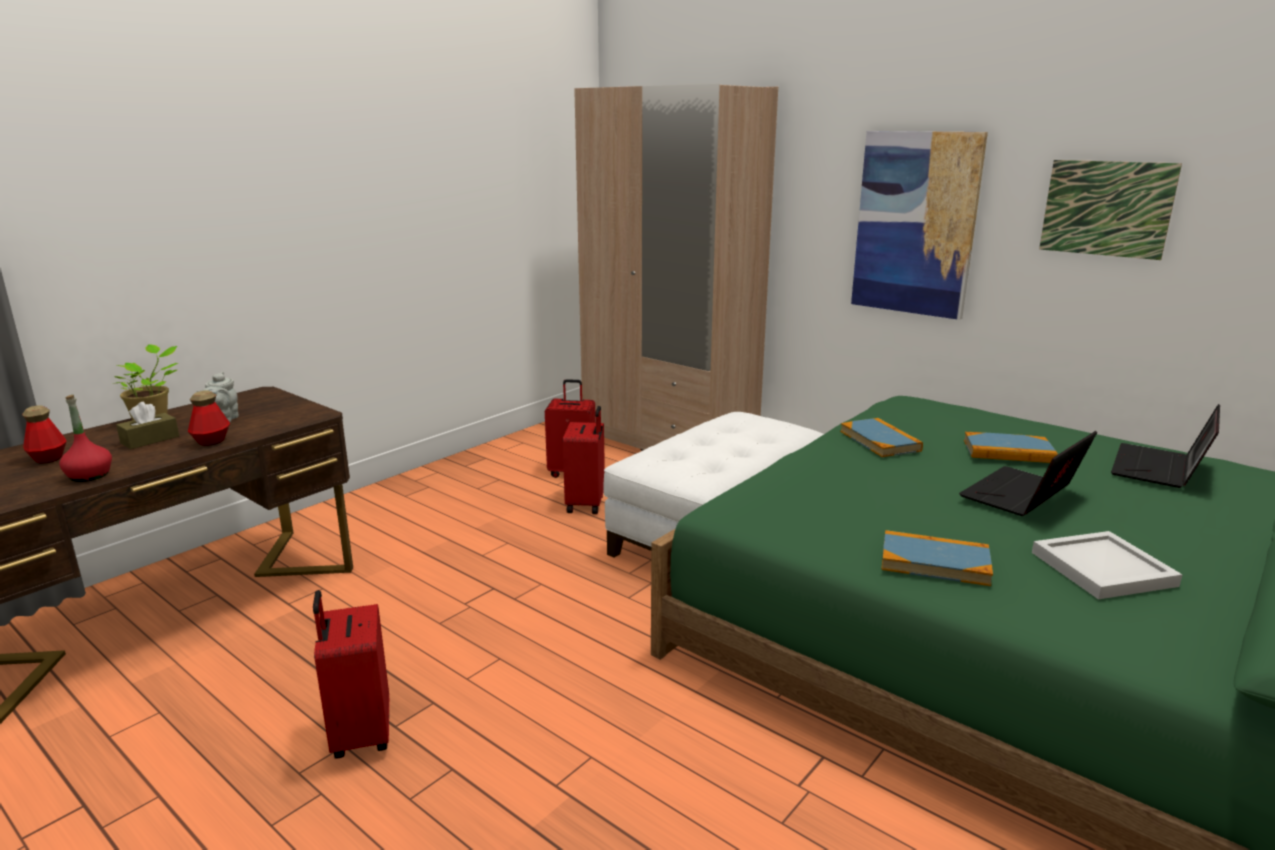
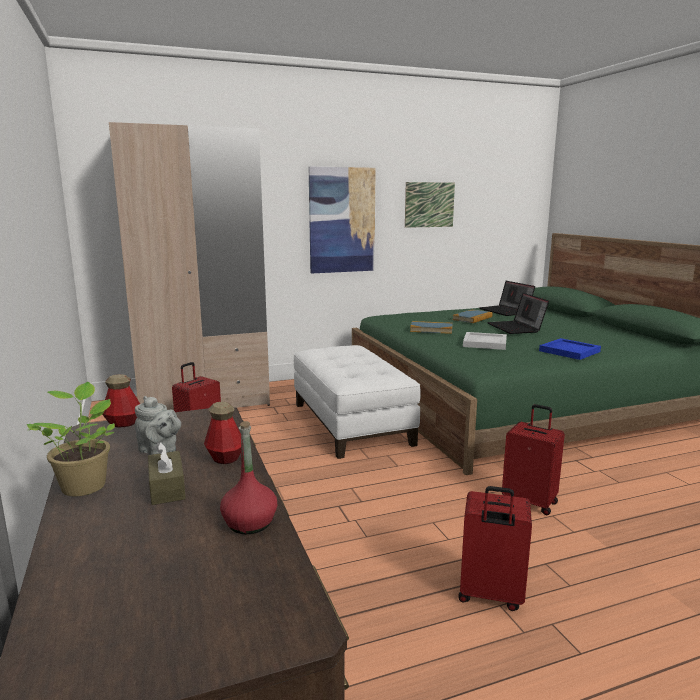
camera: 60 degrees left, 5 degrees down
(48, 458) = (138, 552): bottle -> bottle (123, 423)
(587, 504) = (258, 447): red suitcase -> red suitcase (530, 502)
(934, 562) = (568, 351): book -> blue tray
(1102, 570) = (587, 336): white tray -> white tray (485, 343)

